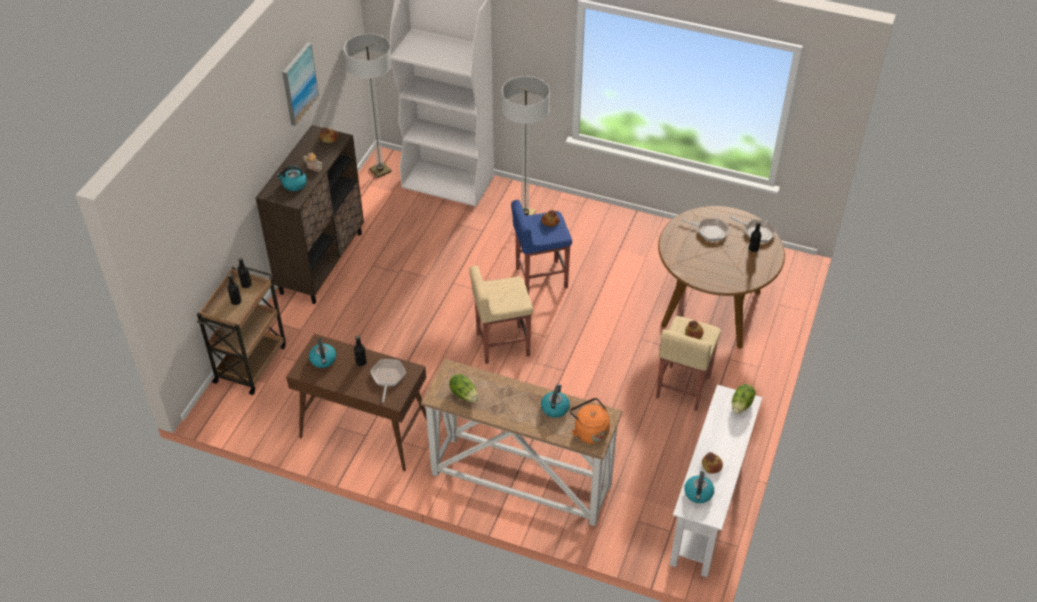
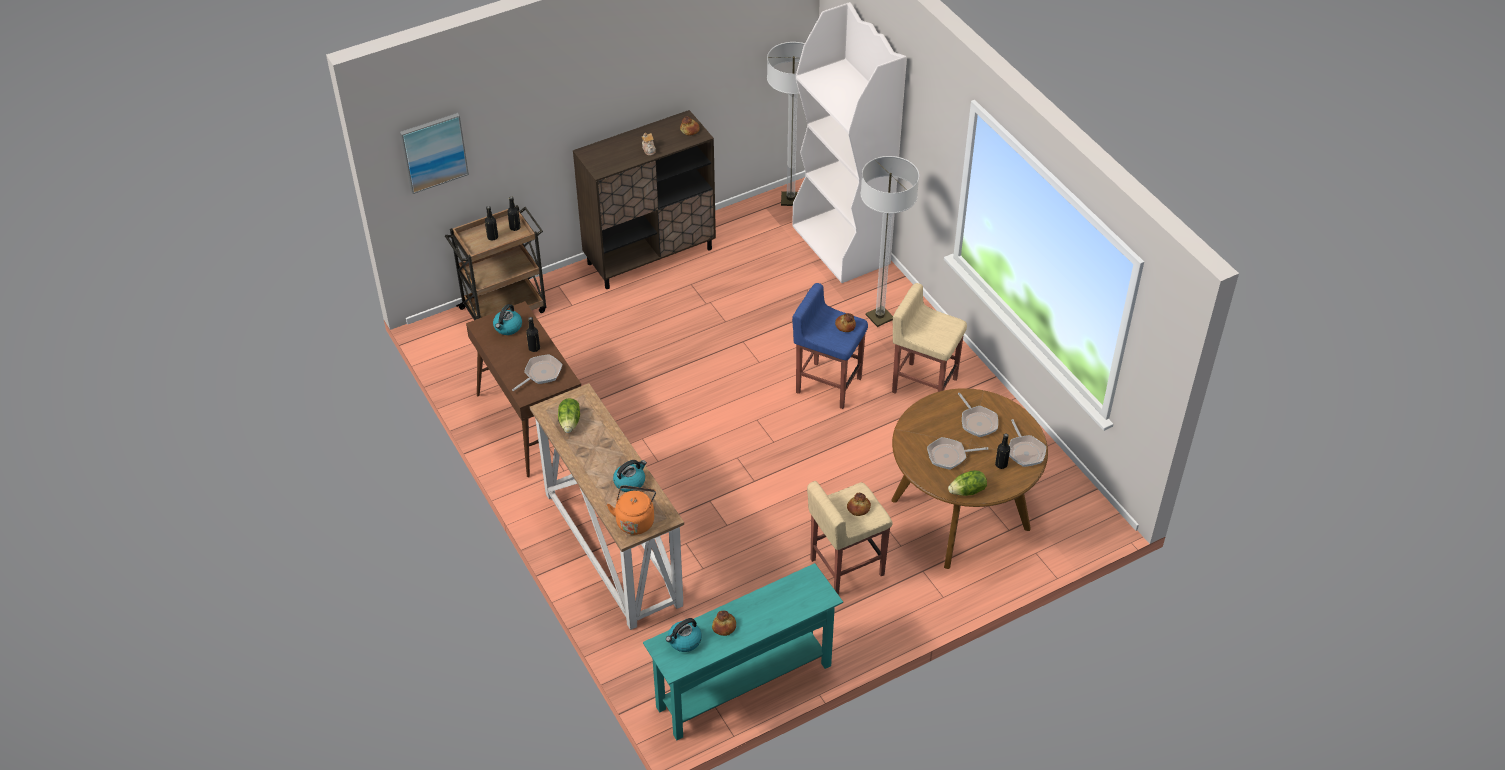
camera: 40 degrees right, 0 degrees up
(294, 184) = (615, 156): kettle -> none
(299, 83) = (680, 60): picture -> picture (434, 152)
(502, 344) = (725, 423): beige stool -> beige stool (923, 385)
(708, 509) = (744, 687): white console table -> turquoise console table
(718, 262) = (949, 456): none -> frying pan
(742, 405) = (815, 595): lettuce -> lettuce (967, 491)

